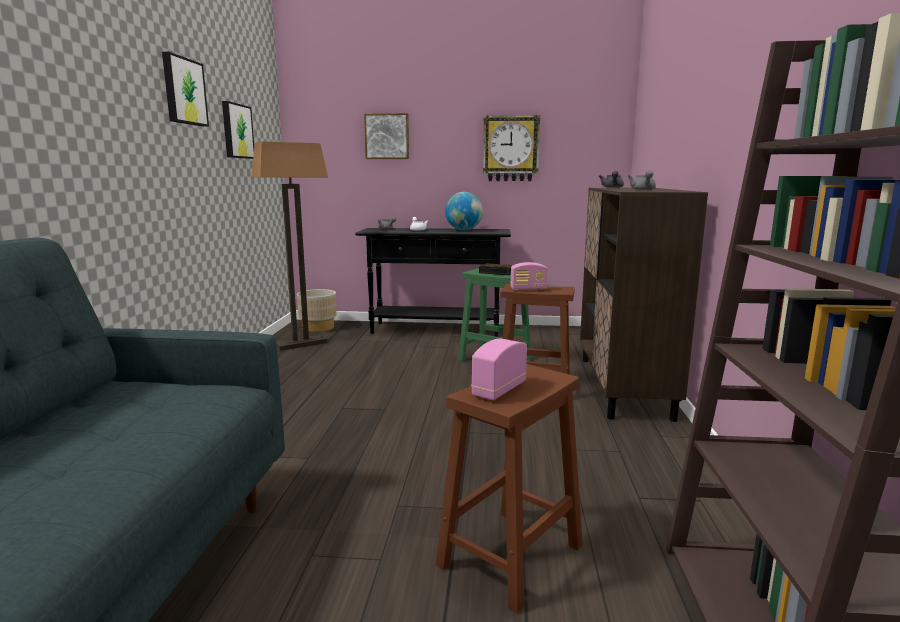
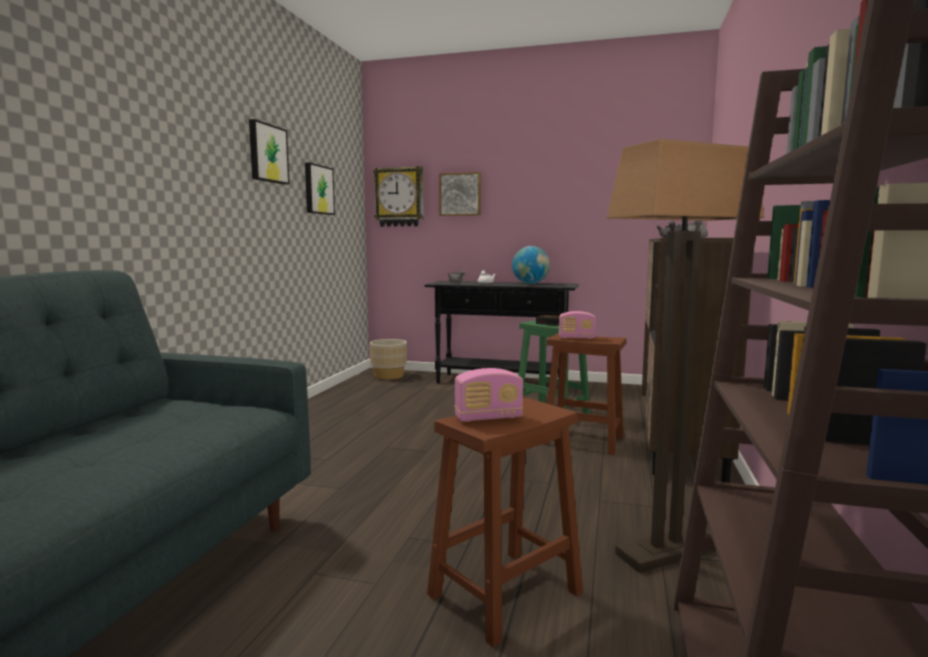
camera: 10 degrees right, 5 degrees down
(300, 344) = (367, 390): floor lamp -> floor lamp (665, 553)
(499, 390) = (488, 418): radio -> radio turned 150 degrees counterclockwise
(510, 148) = (580, 204): wall clock -> wall clock (399, 197)

